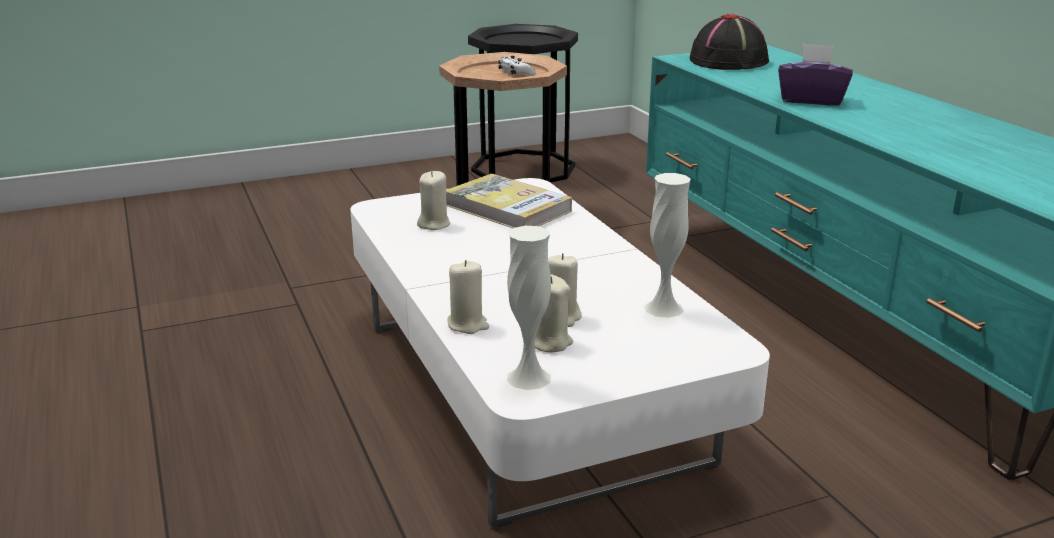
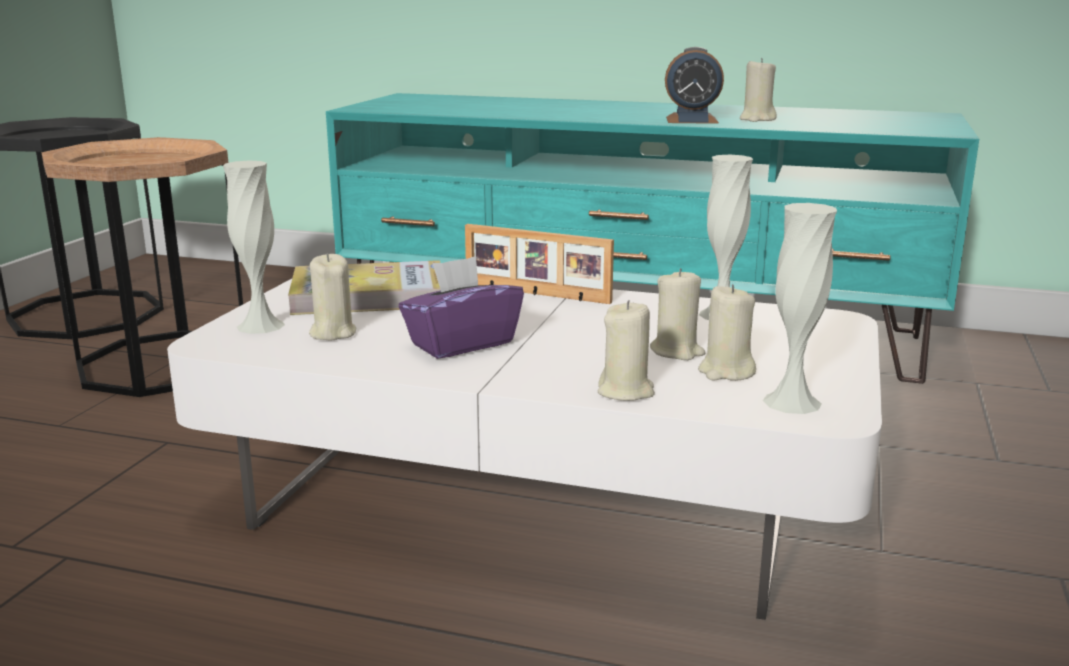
camera: 50 degrees left, 5 degrees down
(416, 206) = (260, 325): none -> white vase
(515, 72) = (150, 159): white game controller -> none
(595, 244) = (536, 294): none -> picture frame
(729, 61) = (411, 104): black hat -> none
(811, 100) = (575, 113): purple tissue box -> purple tissue box (461, 343)
(878, 131) = (691, 120): none -> alarm clock
(945, 146) = (757, 119): none -> beige candle

